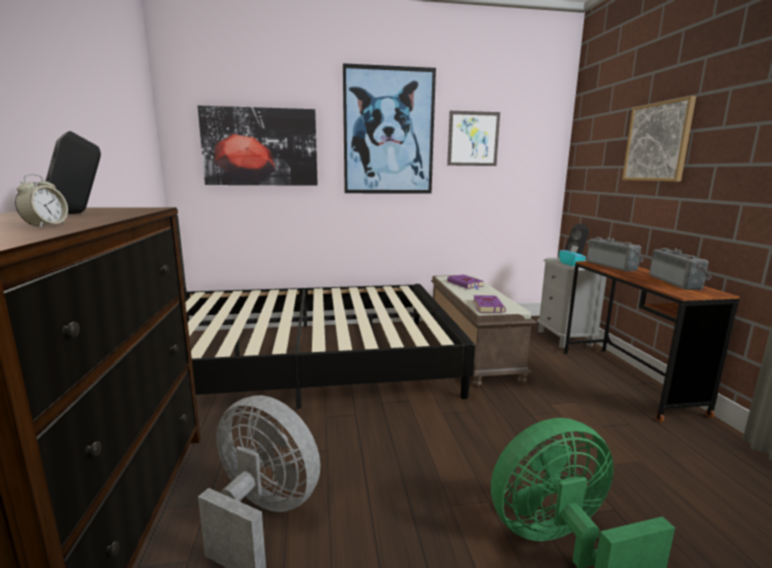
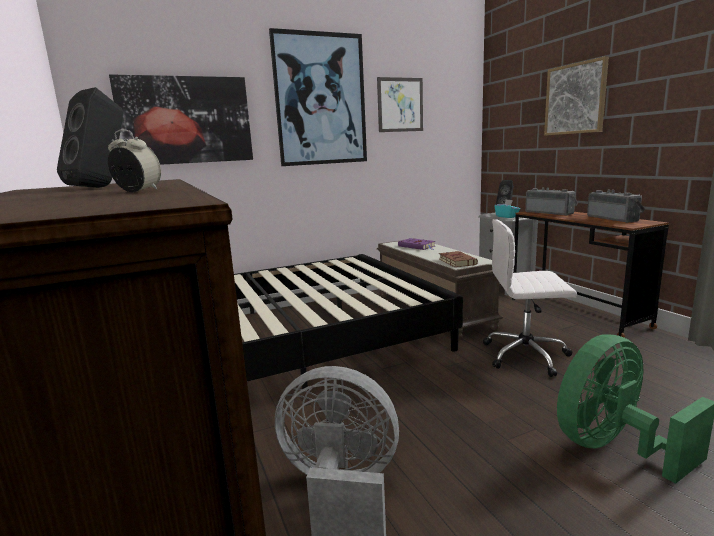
camera: 15 degrees left, 0 degrees up
(46, 226) = (138, 191): alarm clock -> alarm clock turned 60 degrees counterclockwise
(487, 306) = (456, 261): purple book -> brown book
(536, 418) = (526, 355): none -> white office chair

